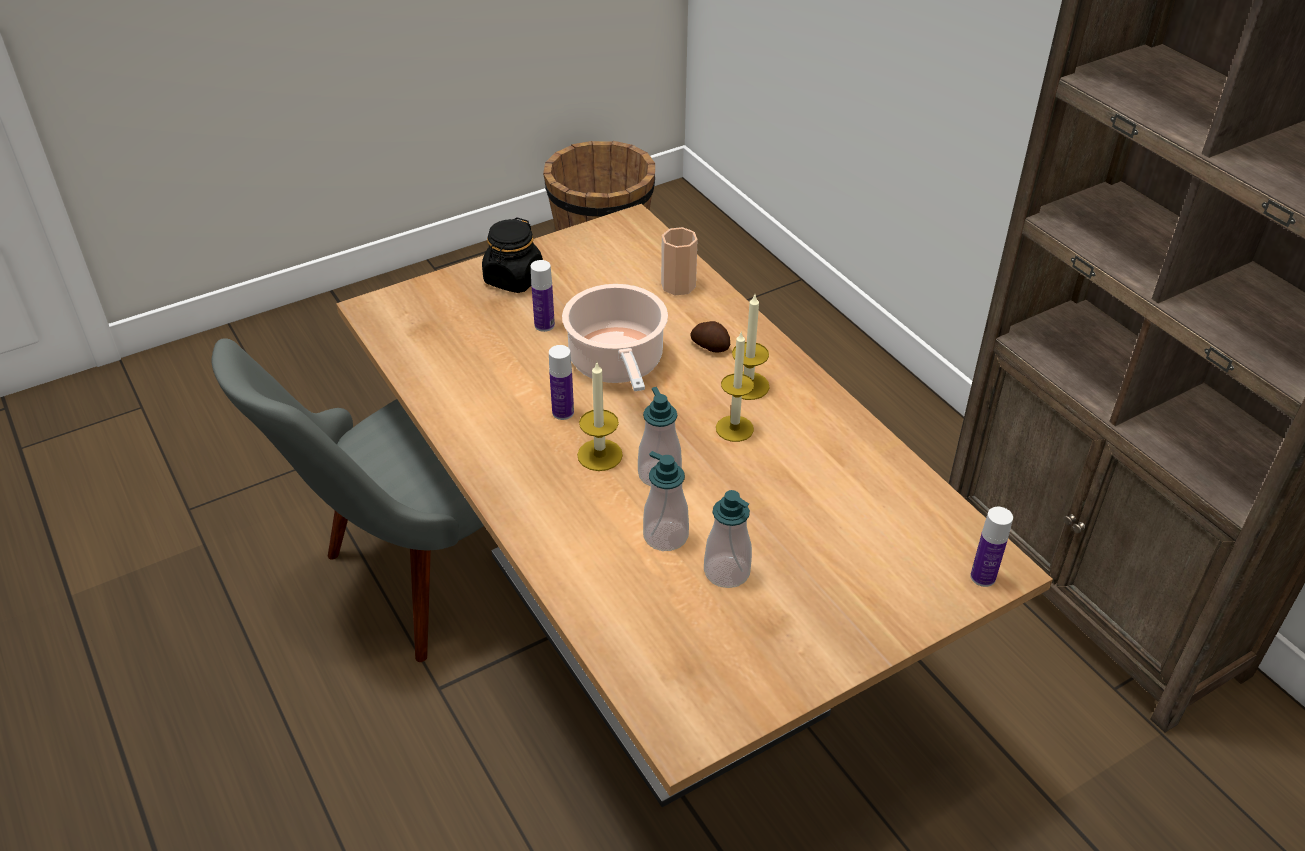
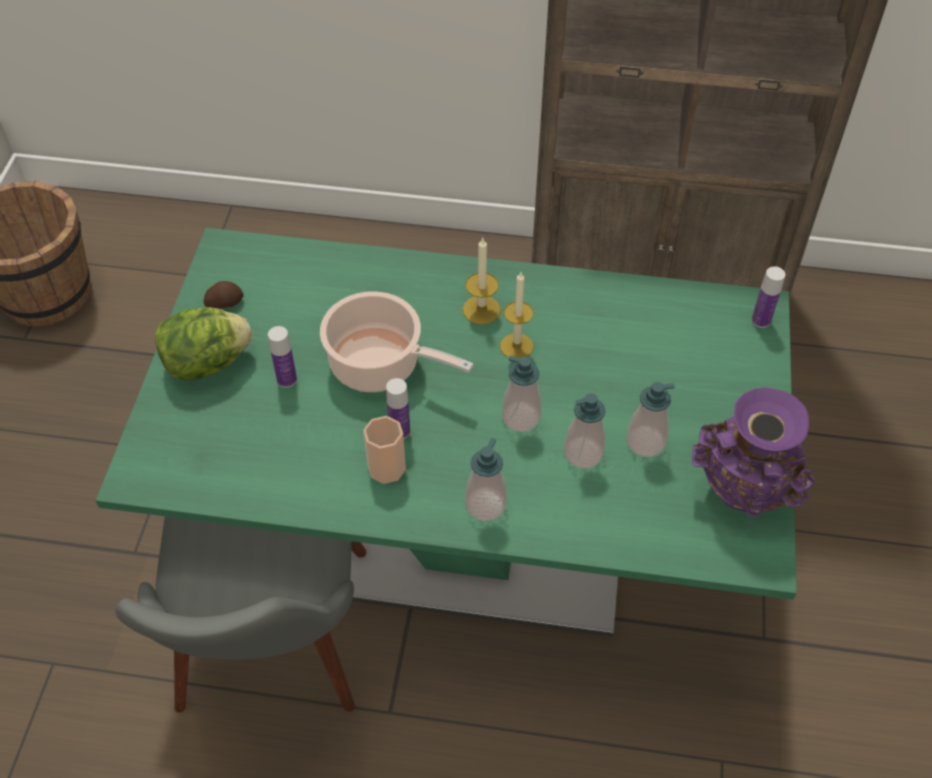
camera: 50 degrees left, 10 degrees up
(513, 279) = (206, 363): black jar -> lettuce
(542, 505) = (485, 505): none -> soap dispenser
(600, 455) = (467, 438): candle -> none
(651, 631) = (466, 540): brown dining table -> green dining table
(678, 285) = (331, 273): cup -> cup (386, 468)
(710, 345) = (418, 300): potato -> potato (224, 302)
(744, 678) = (742, 495): none -> purple vase

